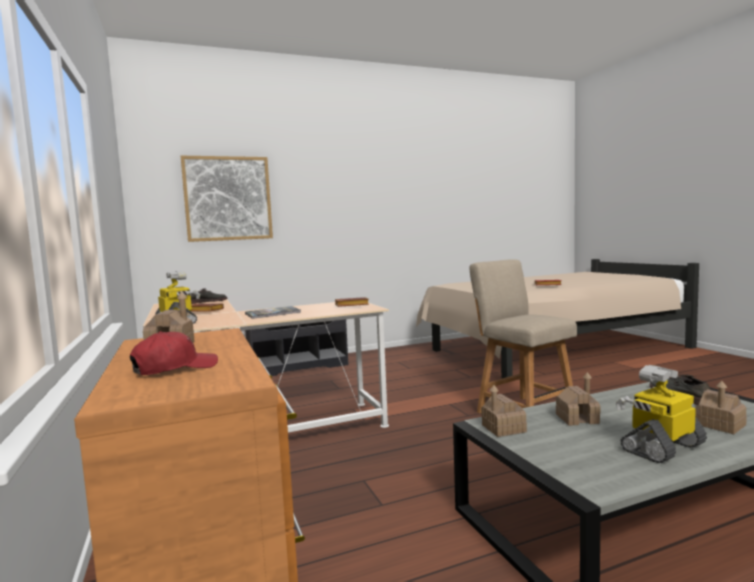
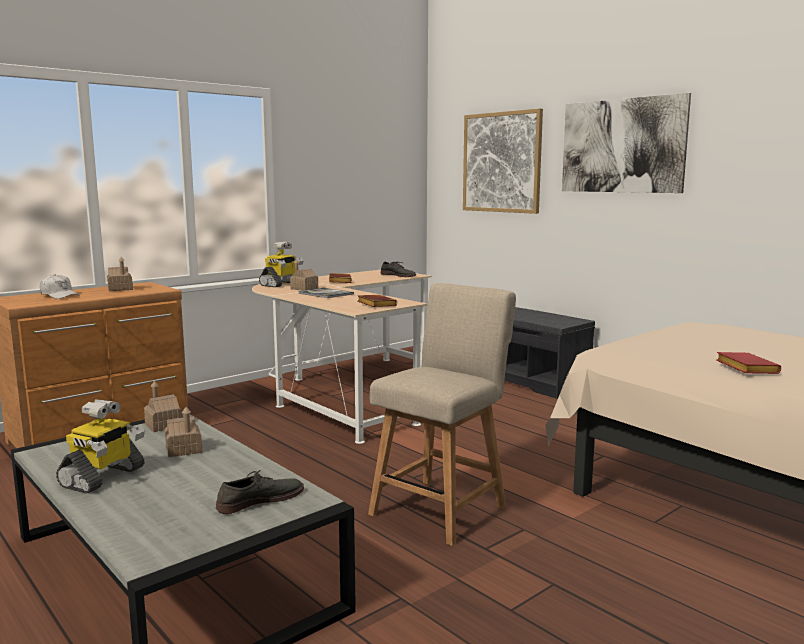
camera: 70 degrees right, 5 degrees up
(175, 368) = (59, 295): red cap -> white cap
(336, 188) = (622, 146): none -> picture
(661, 447) = (103, 477): toy robot -> toy robot turned 75 degrees clockwise
(720, 425) = (153, 509): toy house -> toy house (304, 288)

